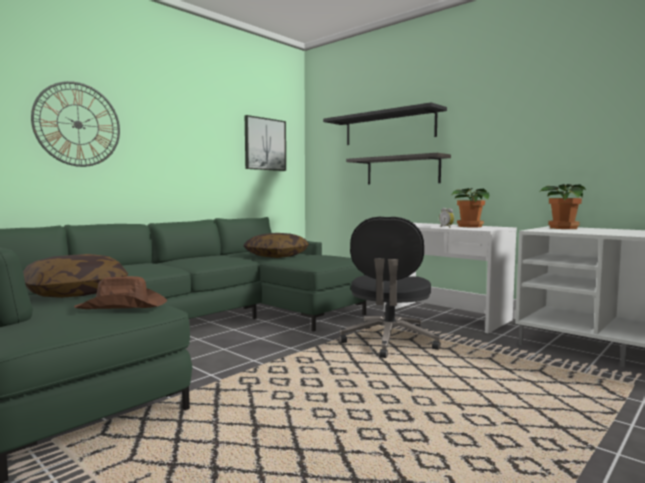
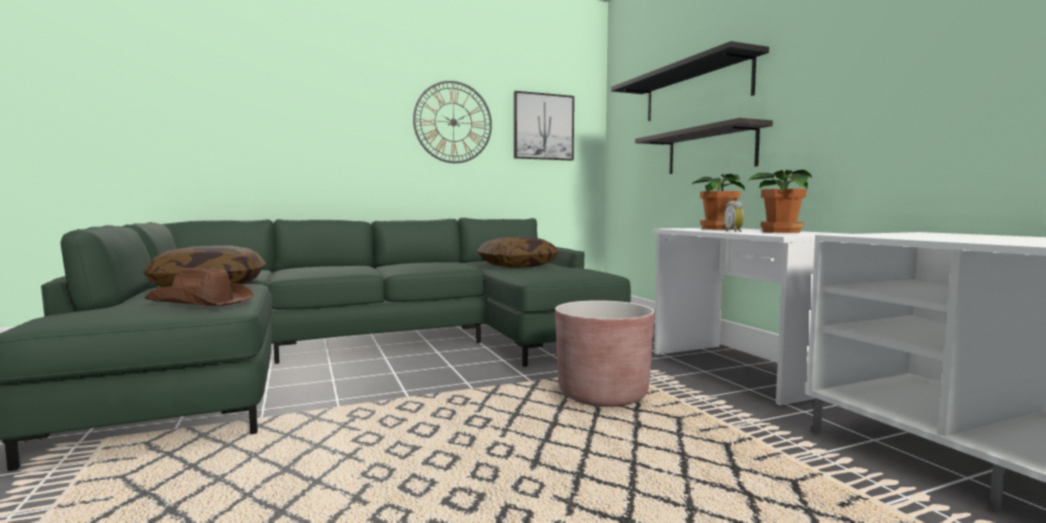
camera: 25 degrees right, 0 degrees up
(78, 124) = (303, 112): wall clock -> wall clock (453, 122)
(389, 342) = (602, 395): black office chair -> brown planter
(563, 228) = (926, 234): potted plant -> potted plant (717, 229)

